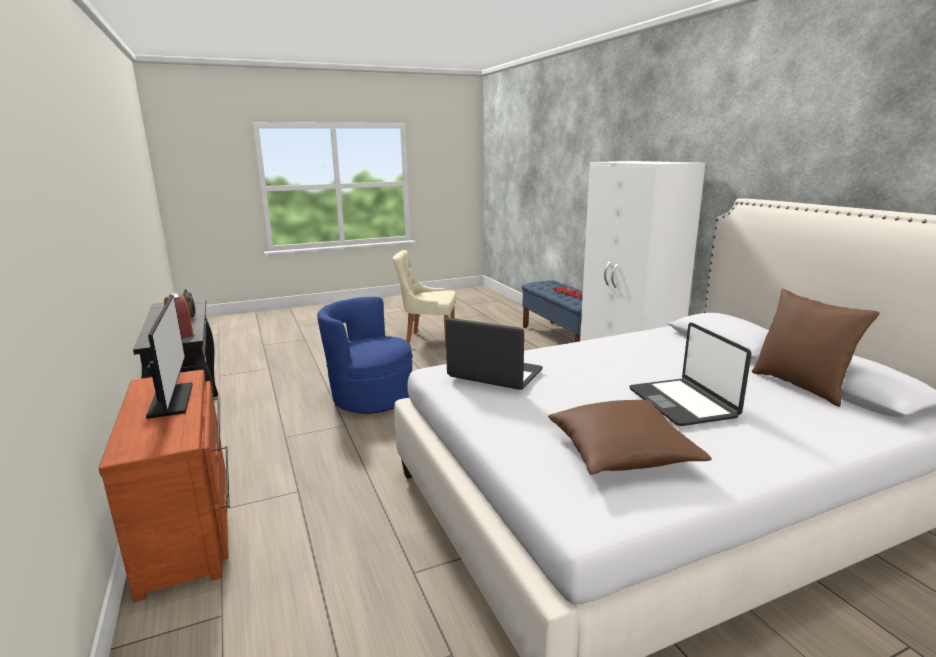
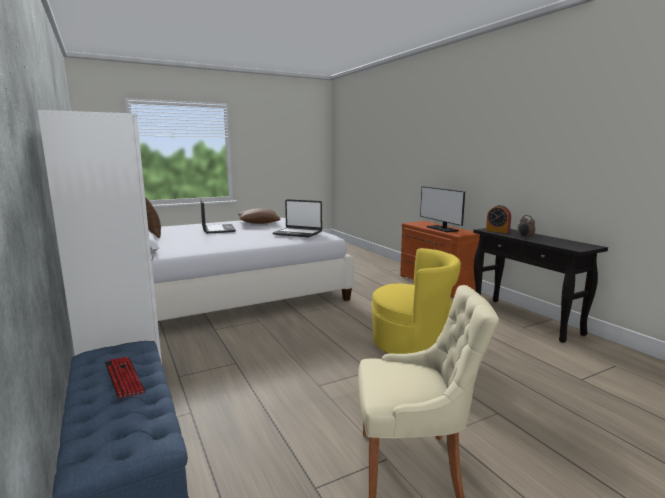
camera: 175 degrees right, 5 degrees down
(370, 398) = (412, 344): blue armchair -> yellow armchair

